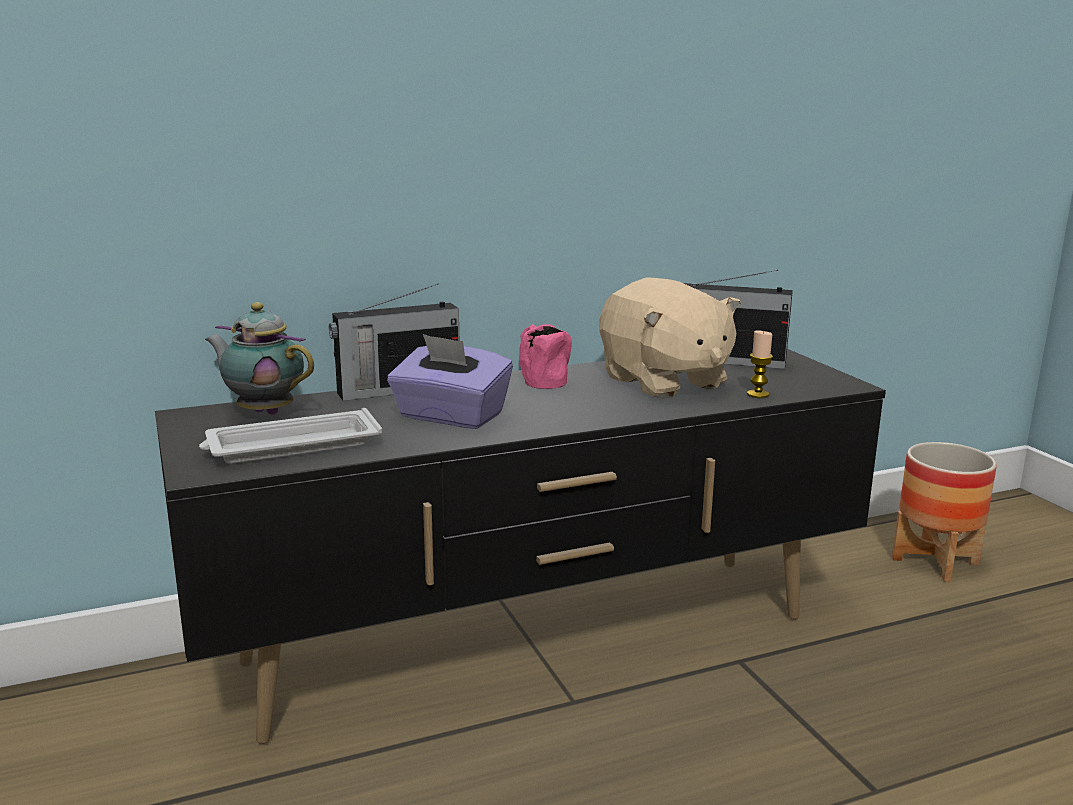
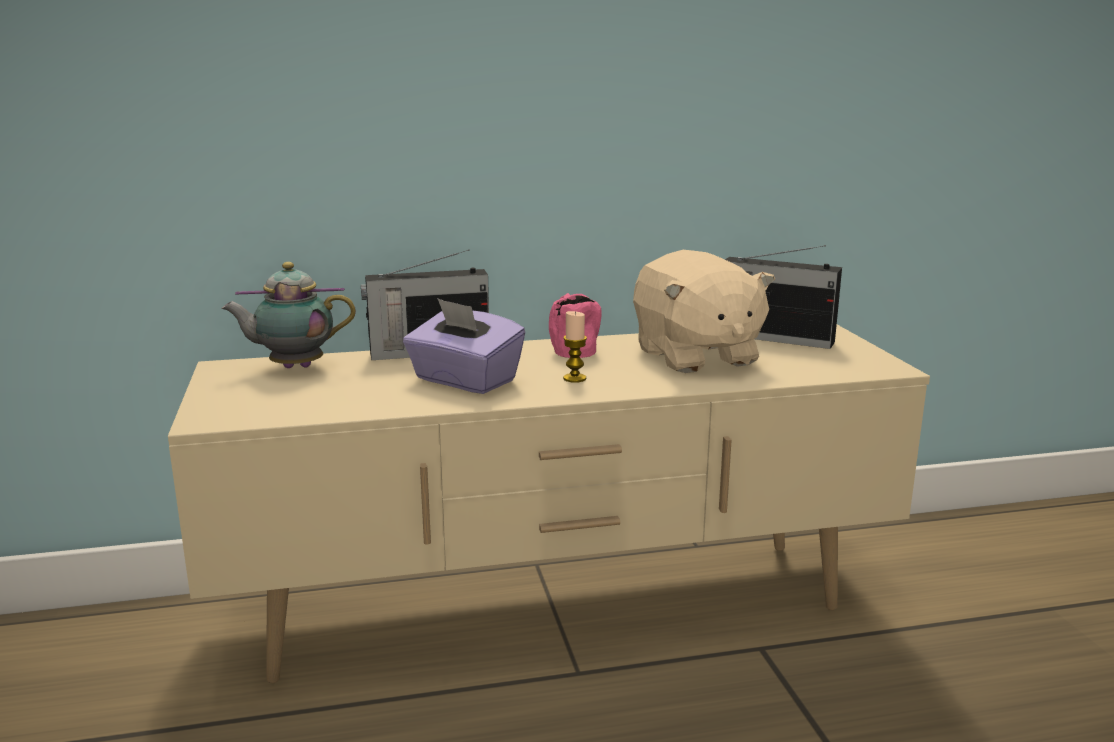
camera: 10 degrees right, 0 degrees up
(263, 412) = (293, 367): teapot -> teapot turned 45 degrees counterclockwise
(291, 446) = (300, 401): white tray -> none
(535, 642) = (558, 610): black tv stand -> beige tv stand
(758, 394) = (787, 374): candle -> candle (574, 378)
(935, 561) = (1006, 561): planter -> none

